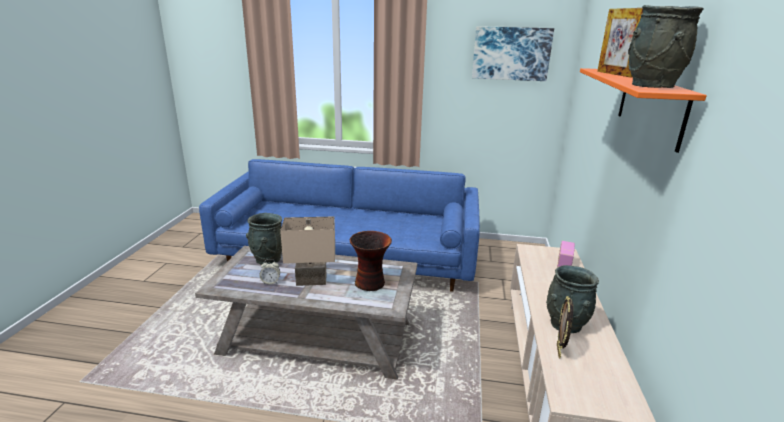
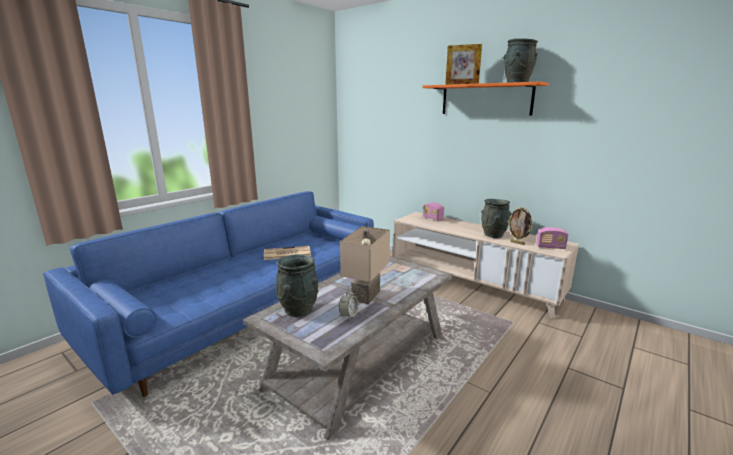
camera: 60 degrees left, 5 degrees down
(371, 283) = (395, 274): vase -> none
(383, 225) = (286, 253): none -> newspaper
(511, 53) = (301, 88): picture -> none
(584, 388) = (550, 247): none -> radio

